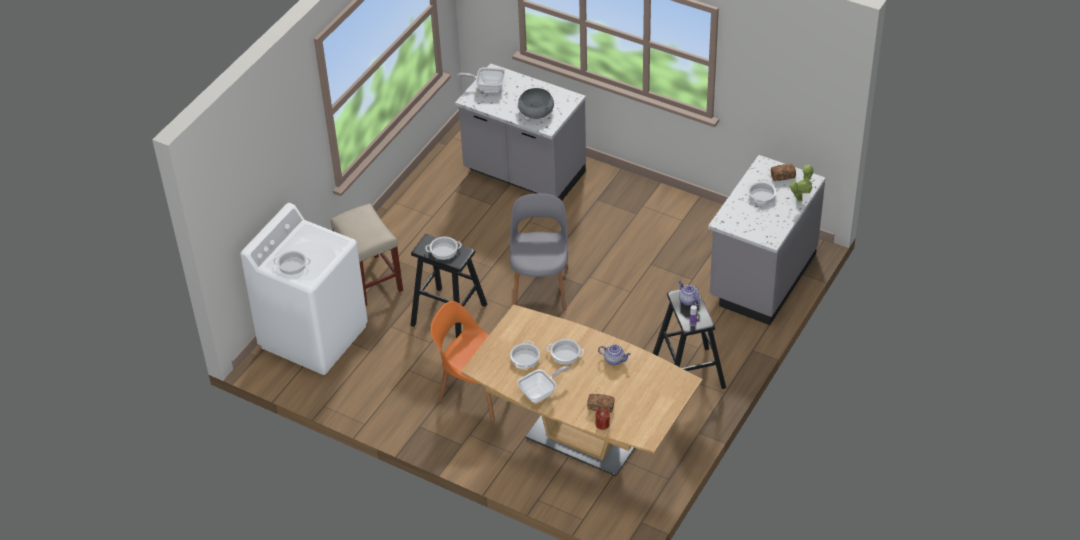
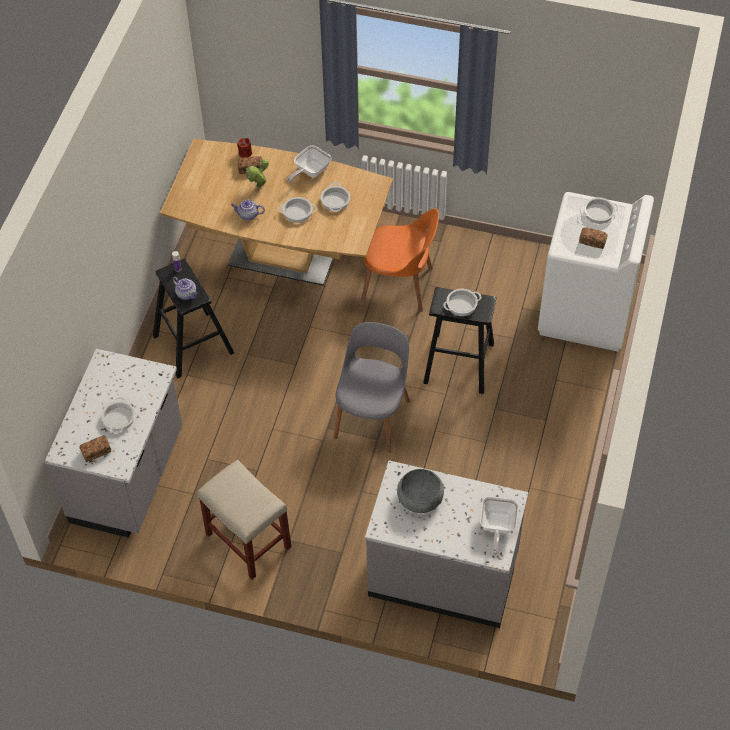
camera: 165 degrees right, 10 degrees up
(312, 243) = (592, 241): none -> bread
(371, 281) = (559, 387): beige stool -> beige stool (247, 540)
(487, 86) = (497, 527): frying pan -> frying pan turned 105 degrees clockwise
(540, 286) = (372, 416): grey chair -> grey chair turned 150 degrees counterclockwise
(800, 198) = (73, 423): potted plant -> potted plant (258, 187)

